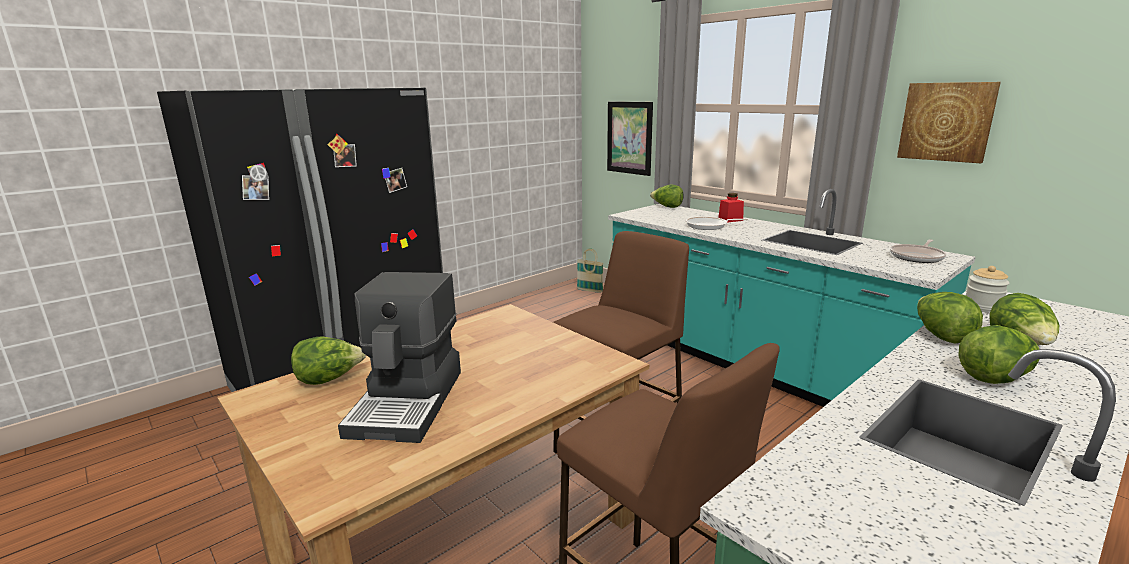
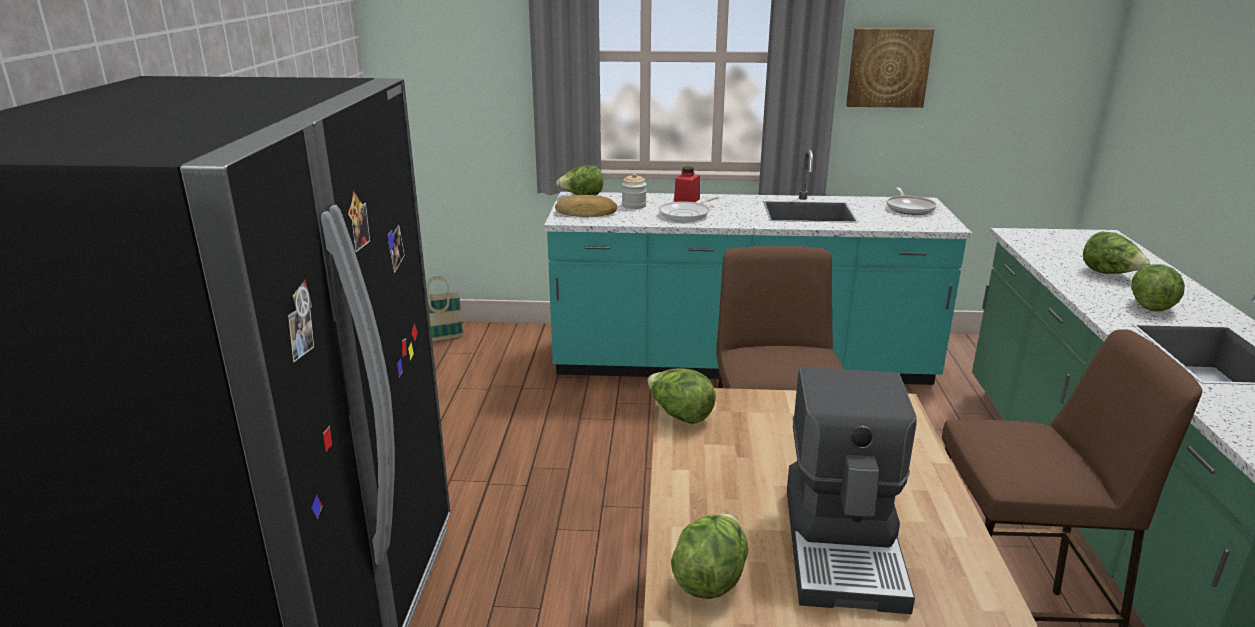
camera: 45 degrees left, 5 degrees up
(409, 402) = (845, 545): coffee machine -> coffee machine turned 45 degrees clockwise
(629, 138) = (471, 102): picture -> none
(647, 214) = (586, 213): none -> bread
(941, 336) = (1069, 282): lettuce -> lettuce (679, 415)
(982, 307) = (1035, 247): jar -> jar (634, 205)

